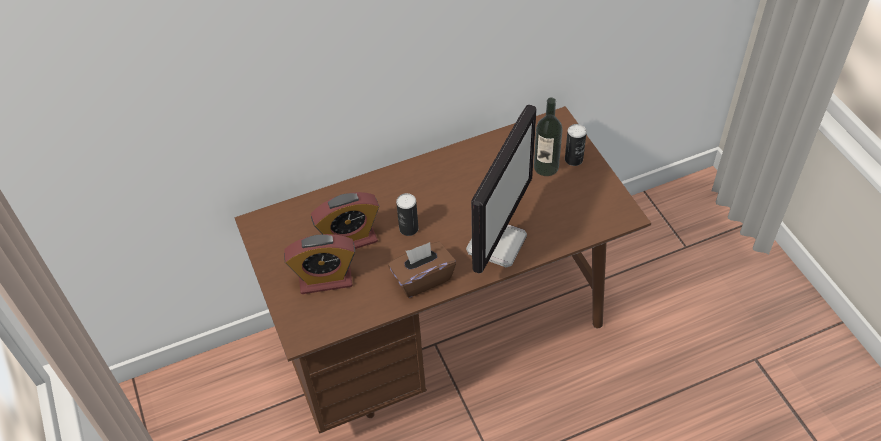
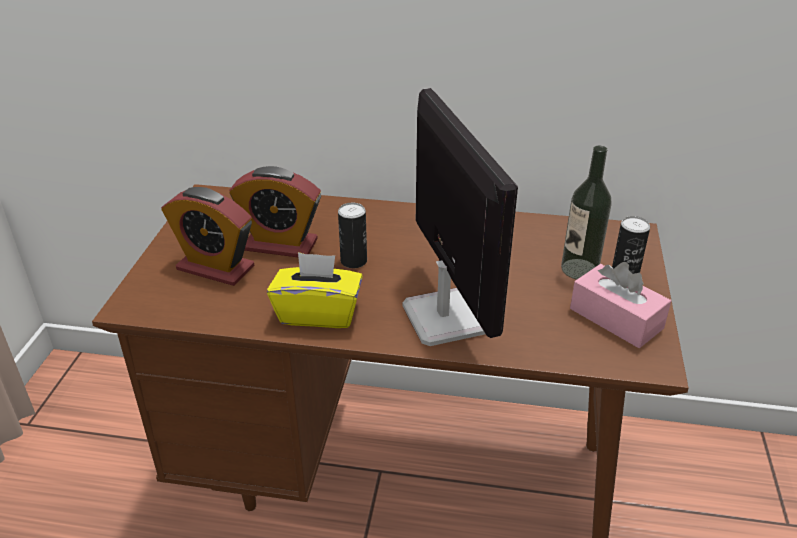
camera: 30 degrees right, 15 degrees down
(422, 278) = (318, 313): brown tissue box -> yellow tissue box
(496, 242) = (445, 316): monitor -> monitor turned 75 degrees counterclockwise
(589, 194) = (616, 318): none -> pink tissue box

